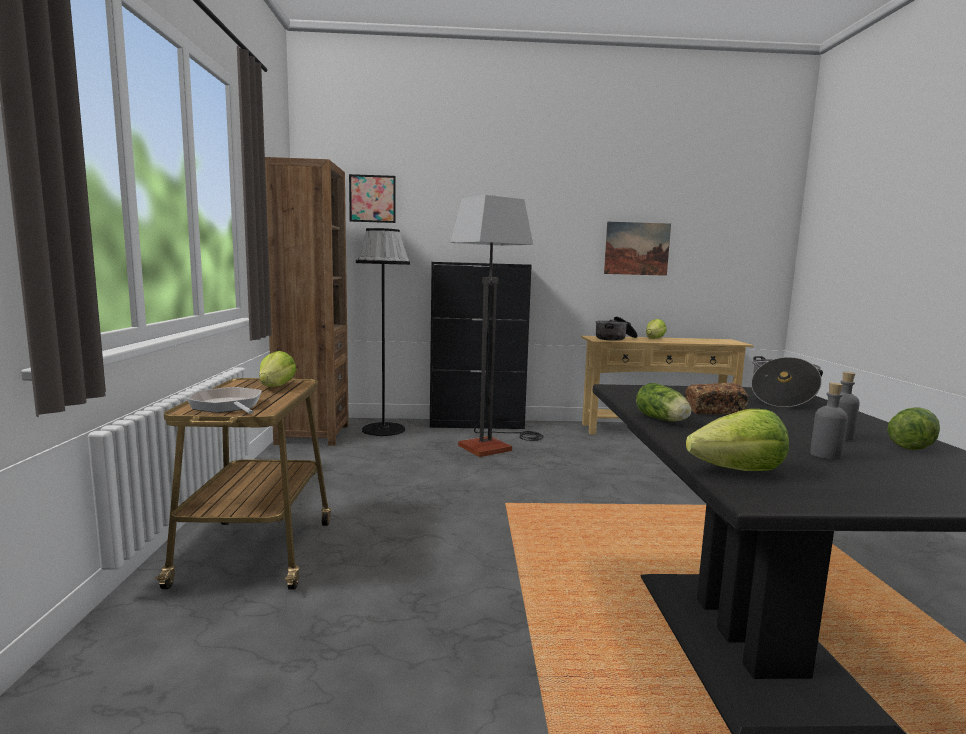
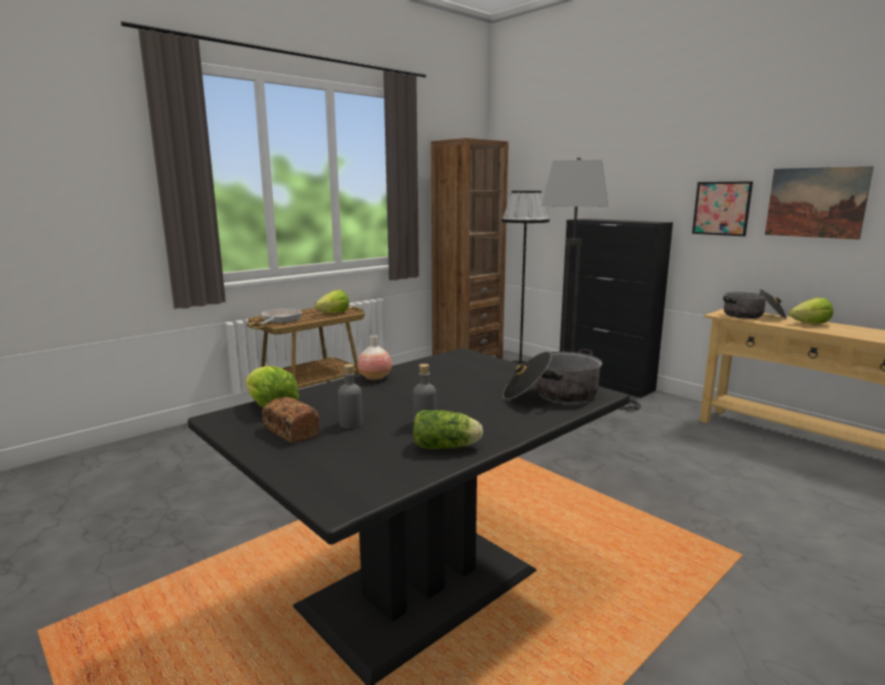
camera: 50 degrees right, 5 degrees up
(372, 198) = (541, 160): picture -> picture (721, 208)
(663, 420) = (375, 377): lettuce -> vase
(714, 411) = (438, 384): bread -> bread (291, 431)

